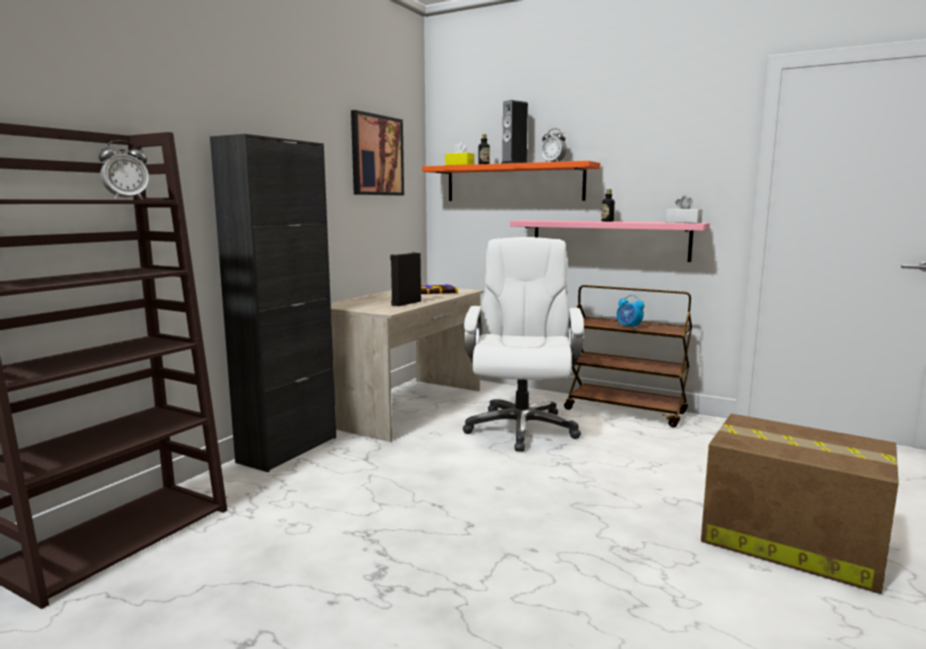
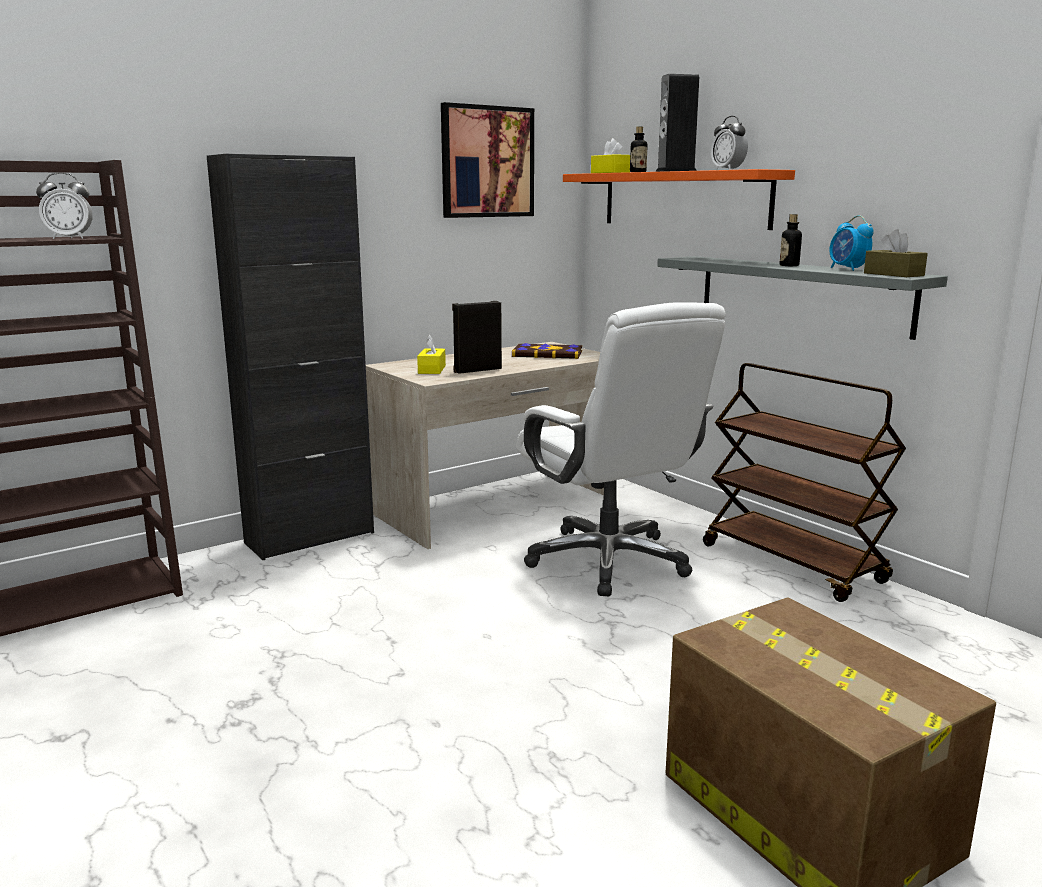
camera: 25 degrees right, 5 degrees up
(372, 305) = (432, 369): none -> yellow tissue box
(521, 428) = (609, 561): white office chair -> white office chair turned 120 degrees clockwise
(609, 239) = (801, 294): pink shelf -> grey shelf
(628, 327) = (794, 436): alarm clock -> alarm clock (847, 269)
(683, 222) = (893, 274): white tissue box -> brown tissue box

